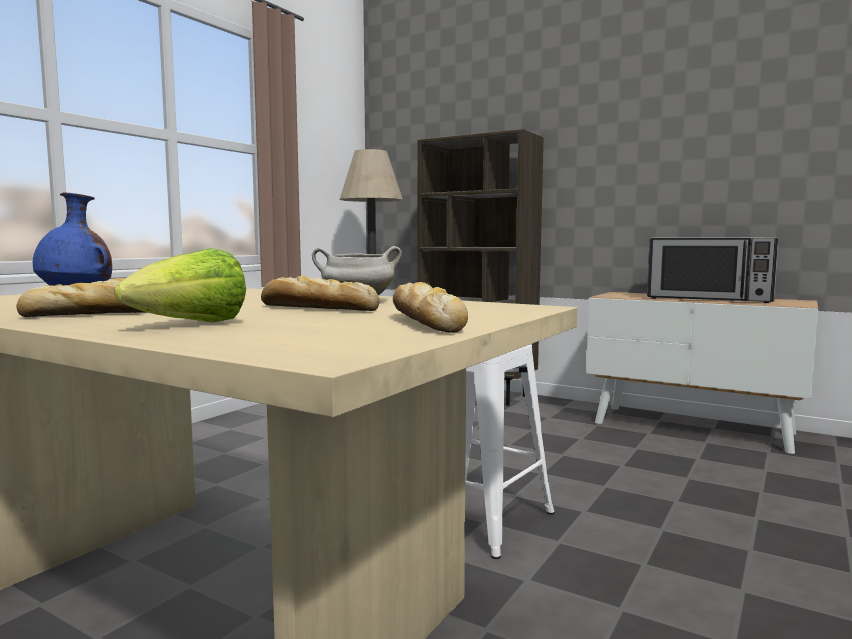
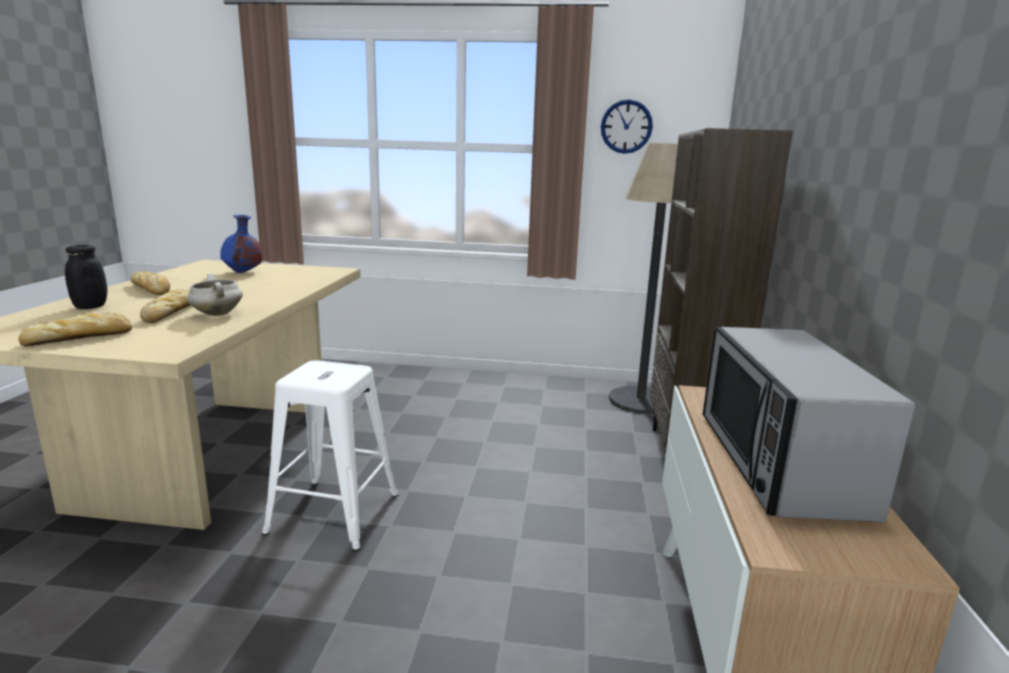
camera: 65 degrees right, 10 degrees up
(192, 325) = (90, 306): lettuce -> black jar
(309, 136) = (626, 127): none -> wall clock

